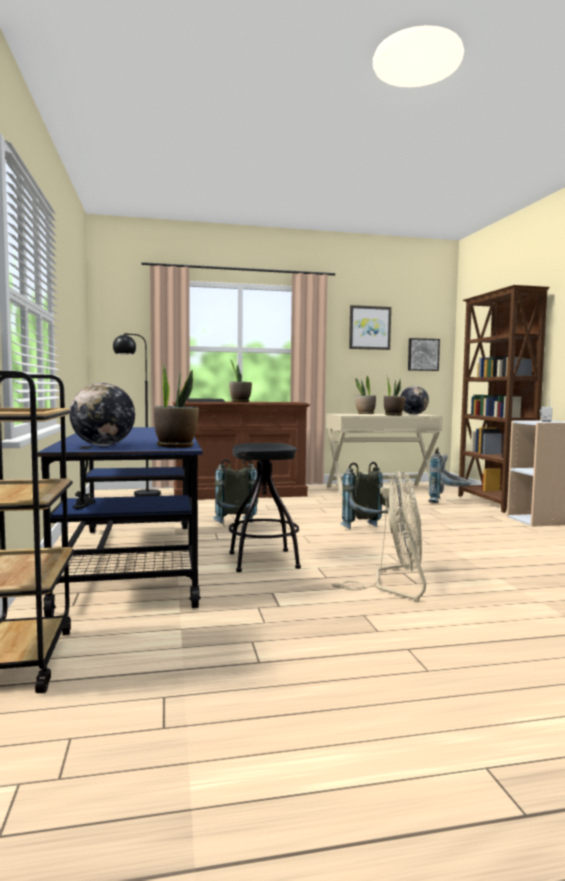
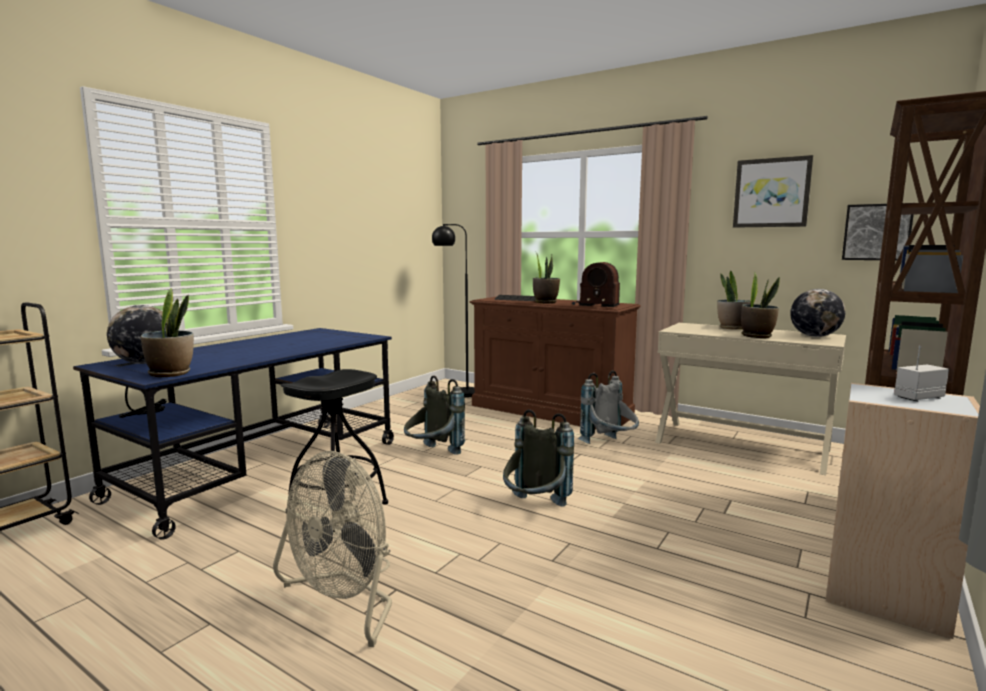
camera: 45 degrees right, 5 degrees up
(280, 402) = (595, 305): none -> radio
(392, 582) = (347, 596): beige fan -> beige fan turned 75 degrees clockwise
(447, 501) = (797, 496): grey backpack -> grey backpack (610, 446)

